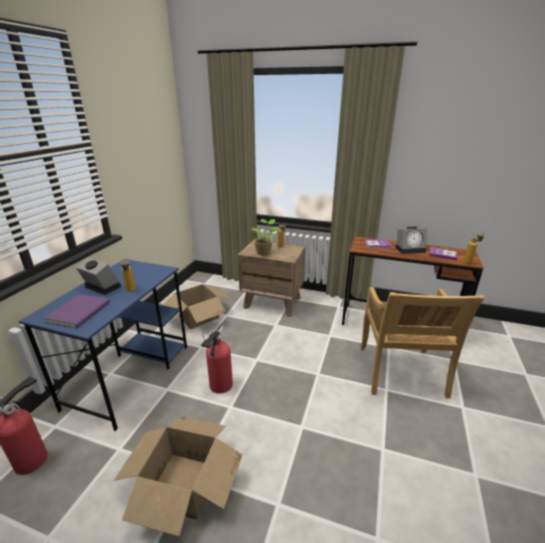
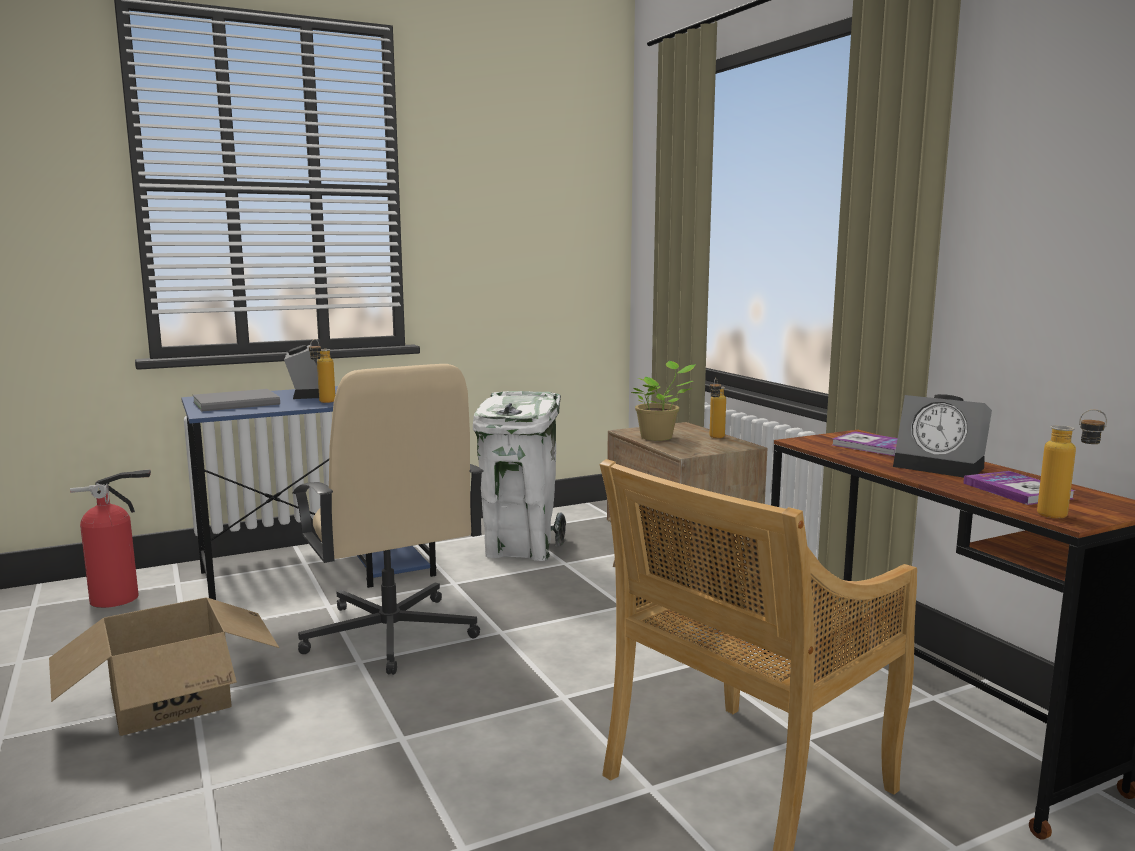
camera: 45 degrees right, 15 degrees down
(81, 311) = (239, 403): purple book -> grey book
(198, 316) = (520, 548): cardboard box -> white trash can
(220, 386) = (390, 635): fire extinguisher -> beige office chair

